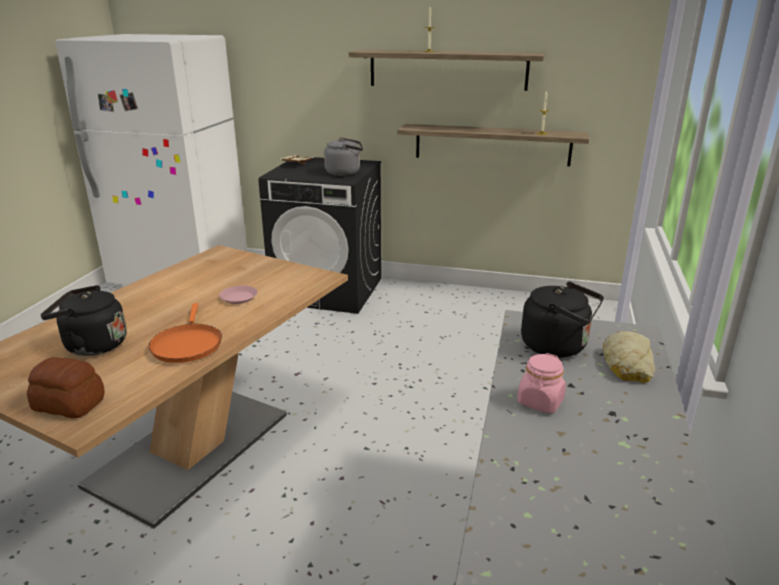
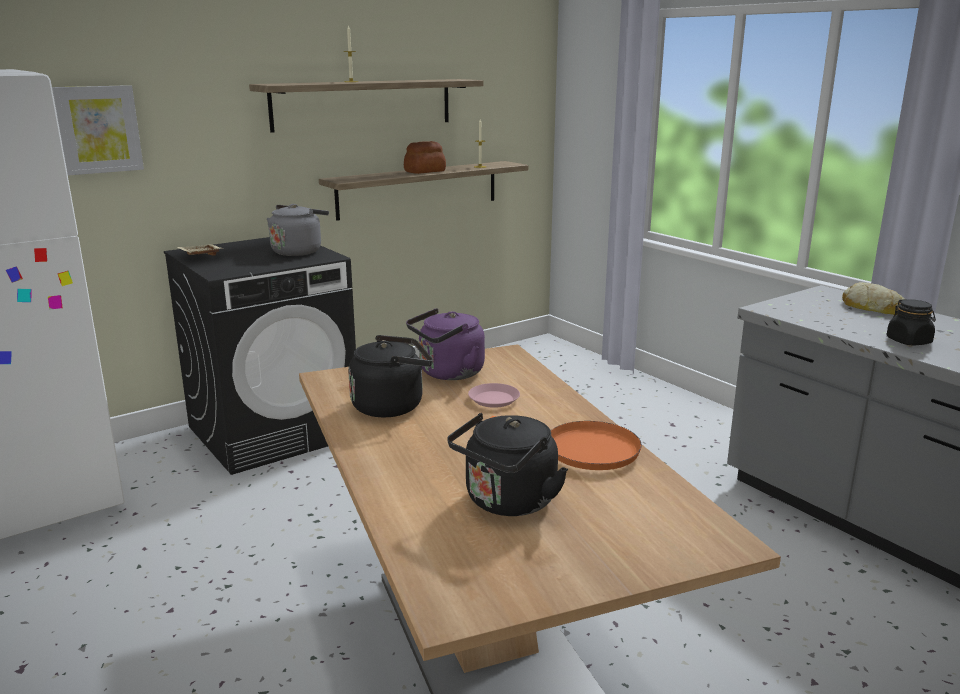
camera: 50 degrees left, 5 degrees down
(69, 405) = (665, 543): bread -> bread (425, 171)
(265, 74) = (98, 129): none -> picture
(265, 274) = (448, 373): none -> purple kettle
(540, 402) = (909, 341): pink jar -> black jar
(558, 346) = (825, 313): black kettle -> black kettle (392, 406)

